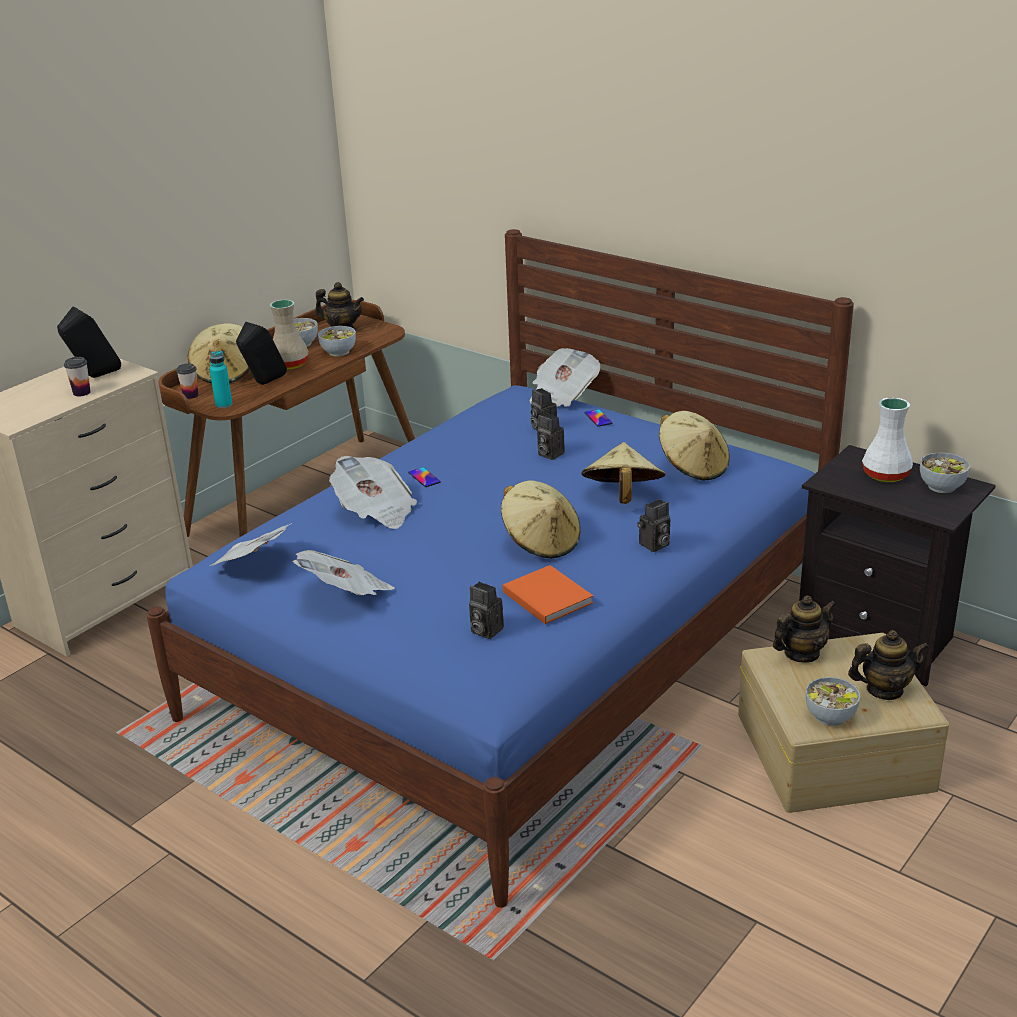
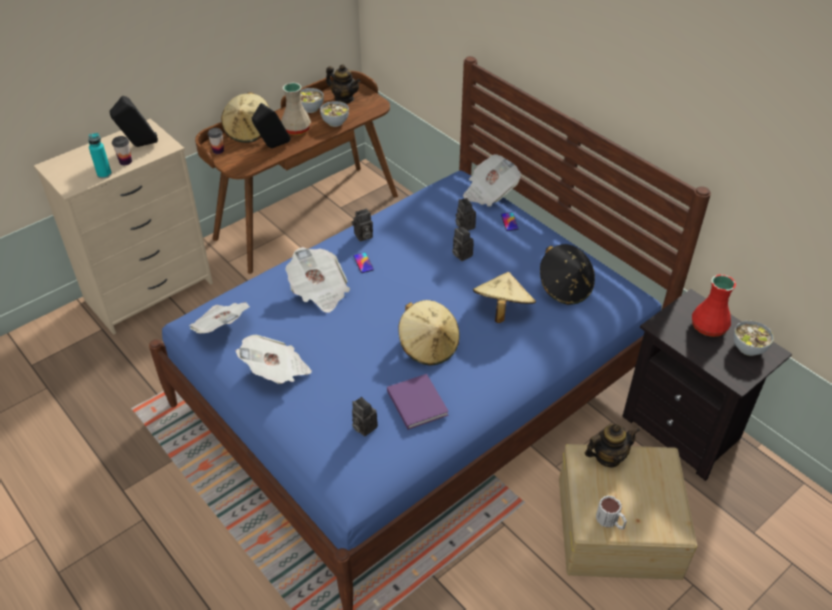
camera: 10 degrees right, 15 degrees up
(224, 405) = (239, 164): turquoise bottle -> turquoise bottle (104, 174)
(546, 596) = (416, 401): orange book -> purple book
(654, 545) = (511, 364): camera -> camera (363, 236)
(693, 467) = (565, 288): beige hat -> black hat
(830, 716) = (610, 521): bowl -> mug
(884, 474) = (708, 326): white vase -> red vase
(884, 690) = (658, 505): teapot -> none

